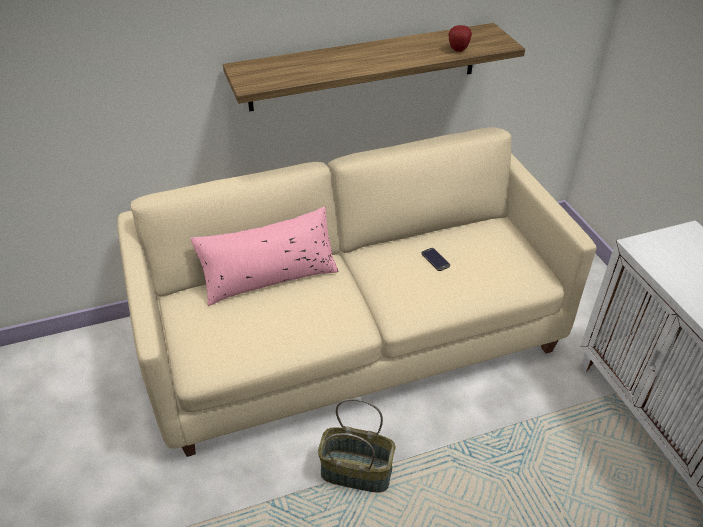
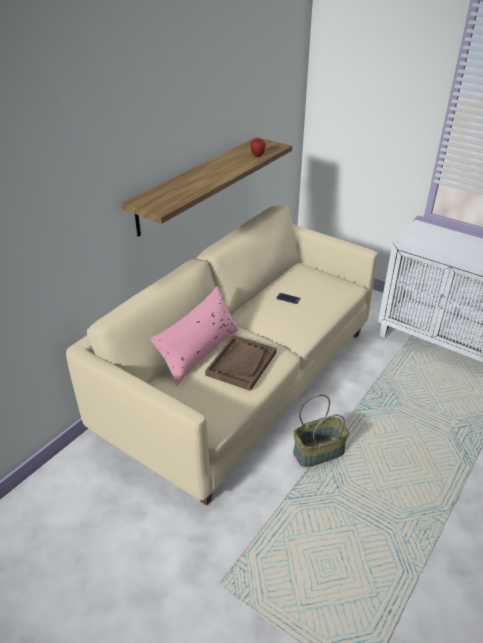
camera: 35 degrees left, 5 degrees down
(297, 314) = (241, 363): none -> brown tray

